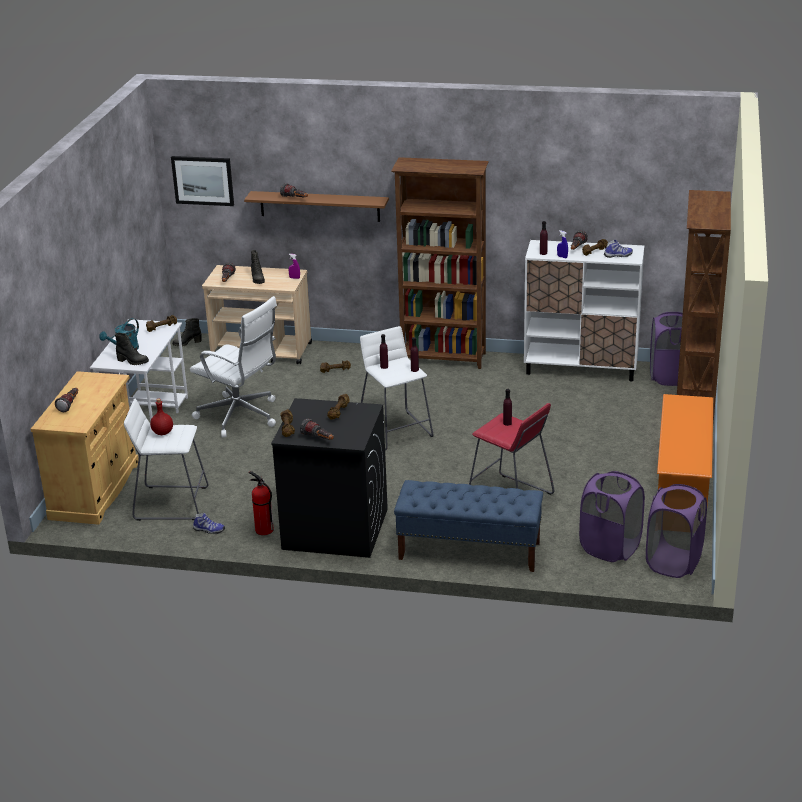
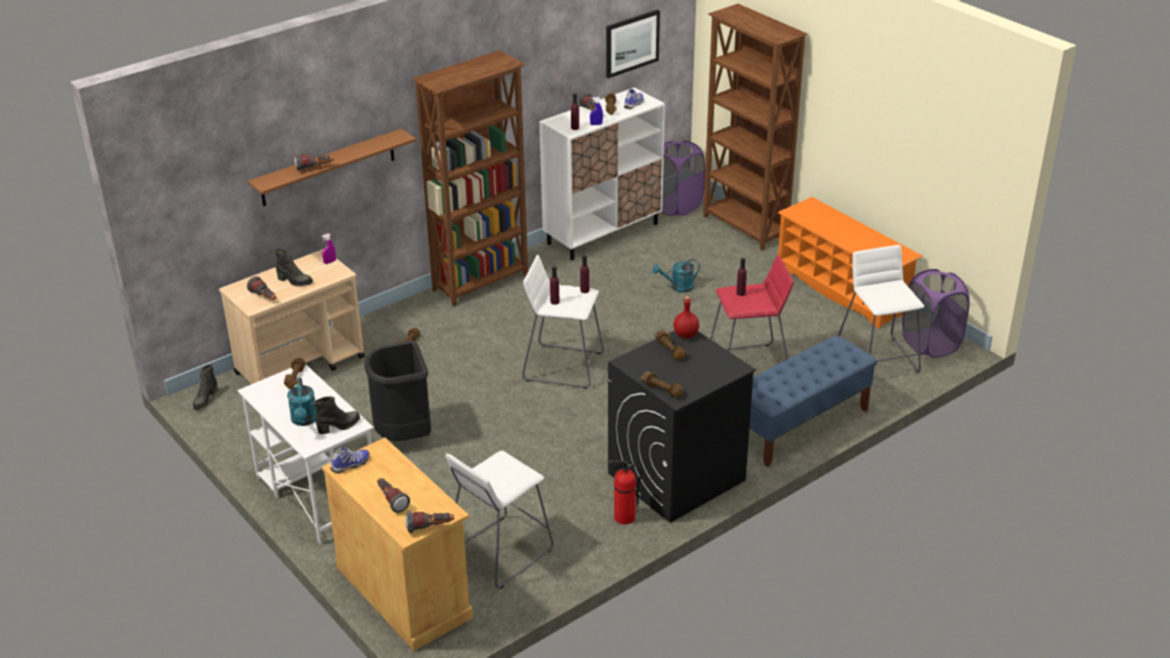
camera: 50 degrees left, 5 degrees up
(162, 432) = (489, 475): red bottle -> red bottle (685, 334)
(203, 180) = (187, 190): picture -> picture (631, 43)
(208, 530) = (580, 551): shoe -> shoe (351, 465)
(240, 416) = (404, 436): white office chair -> black trash can
(318, 439) = (704, 382): flashlight -> flashlight (430, 528)
(563, 426) = (678, 287): none -> turquoise watering can
(610, 548) = (877, 359): purple laundry basket -> white stool

